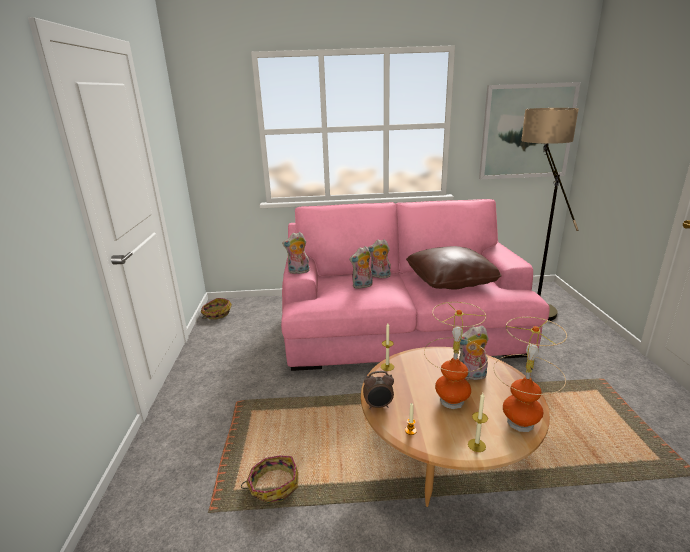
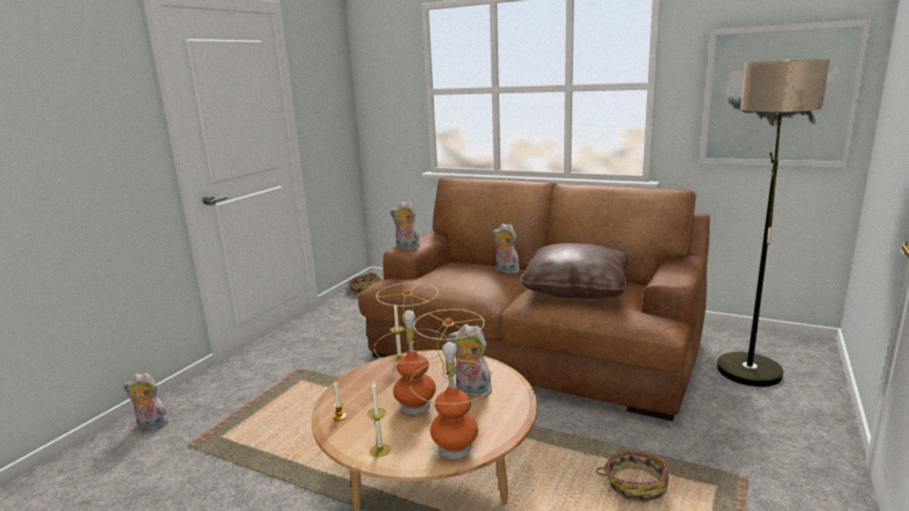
camera: 30 degrees right, 5 degrees down
(273, 486) = (252, 446): basket -> basket (635, 484)
(362, 286) = (466, 276): plush toy -> plush toy (151, 425)
(378, 406) = (342, 388): alarm clock -> none
(401, 327) = (535, 345): pink sofa -> brown sofa

